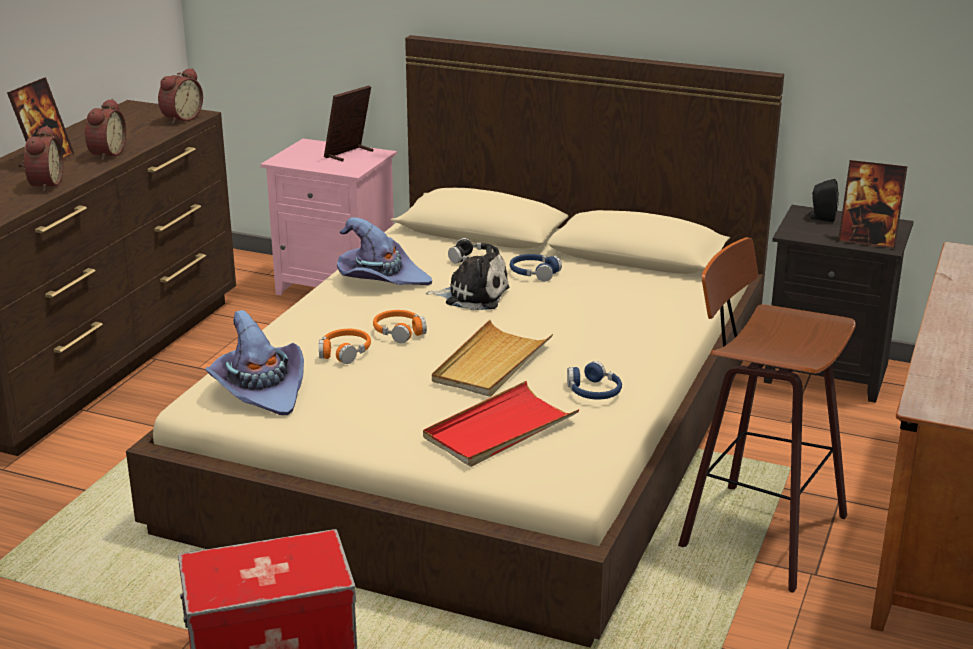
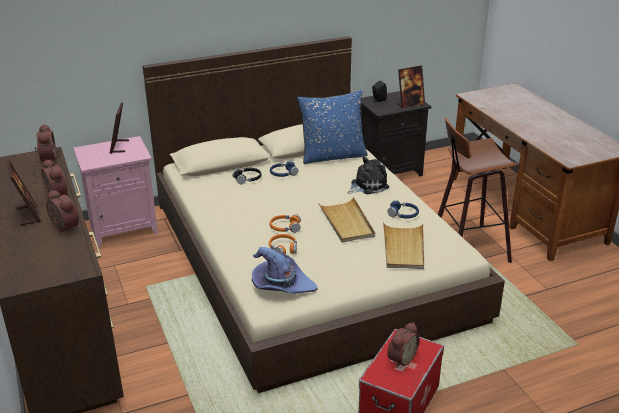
camera: 45 degrees left, 5 degrees up
(269, 564) = (400, 358): none -> alarm clock
(381, 278) = (224, 206): purple hat -> none
(473, 296) = (279, 196): plush toy -> plush toy (367, 185)
(499, 429) = (403, 248): red tray -> beige tray
(650, 280) = (333, 156): none -> blue pillow

